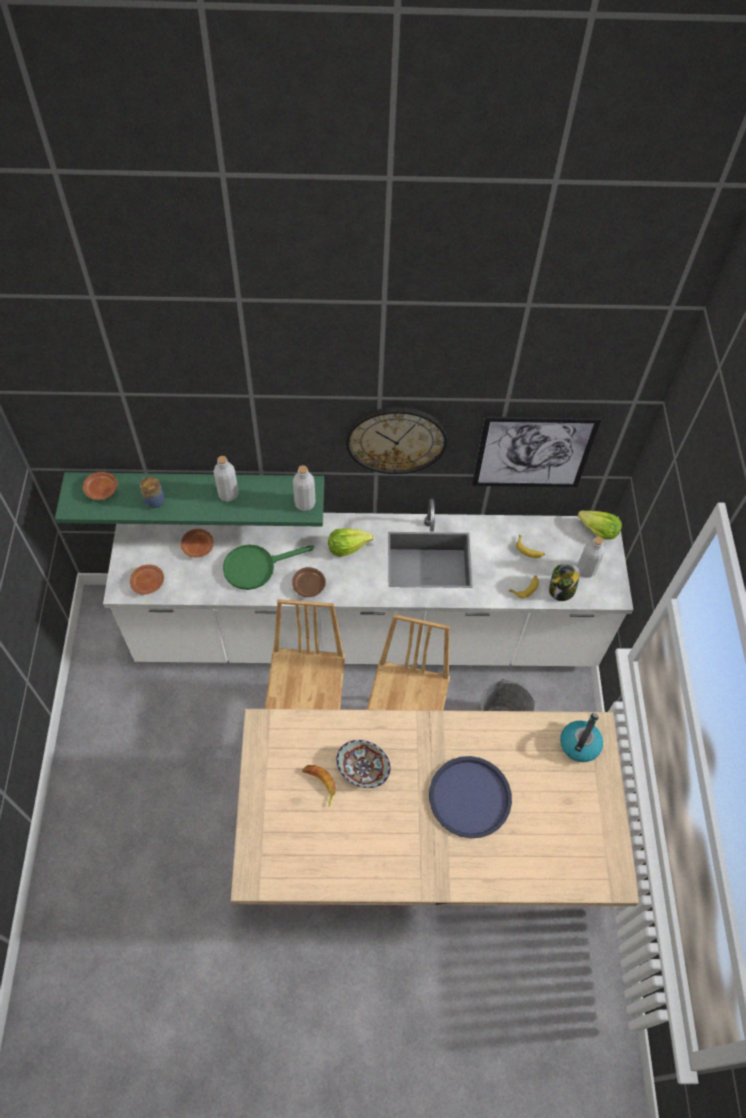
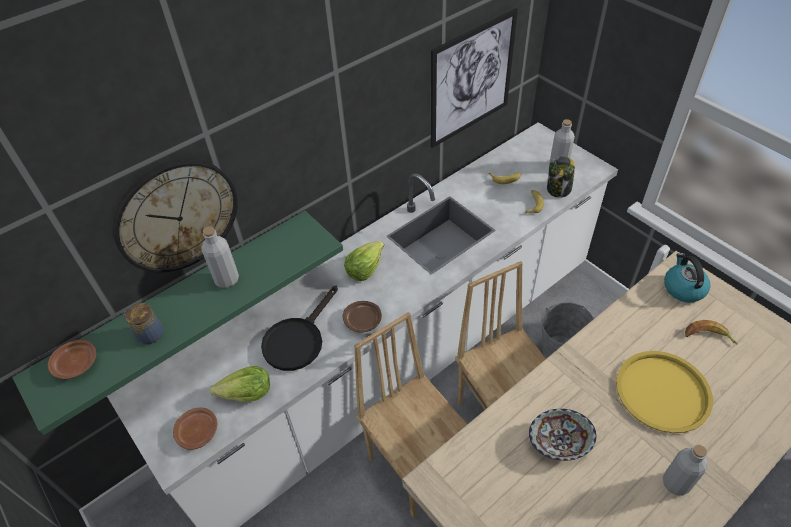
camera: 35 degrees left, 10 degrees down
(197, 546) = (221, 362): brown plate -> none
(256, 566) = (298, 339): green frying pan -> black frying pan
(305, 503) = (310, 240): grey bottle -> grey bottle (675, 483)
(319, 784) = (540, 489): banana -> banana (707, 336)
(396, 439) = (361, 122): wall clock -> wall clock (177, 216)
(469, 797) = (662, 392): blue tray -> yellow tray
(598, 531) = (536, 138): lettuce -> lettuce (246, 394)

